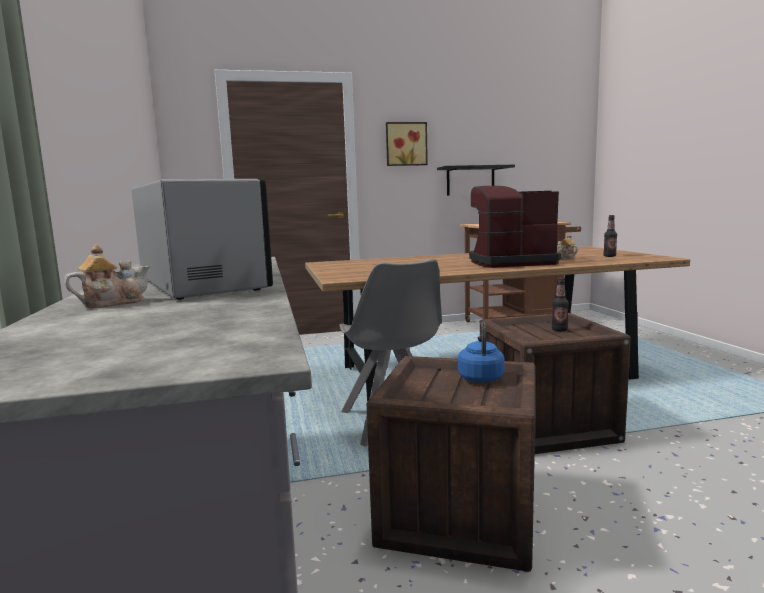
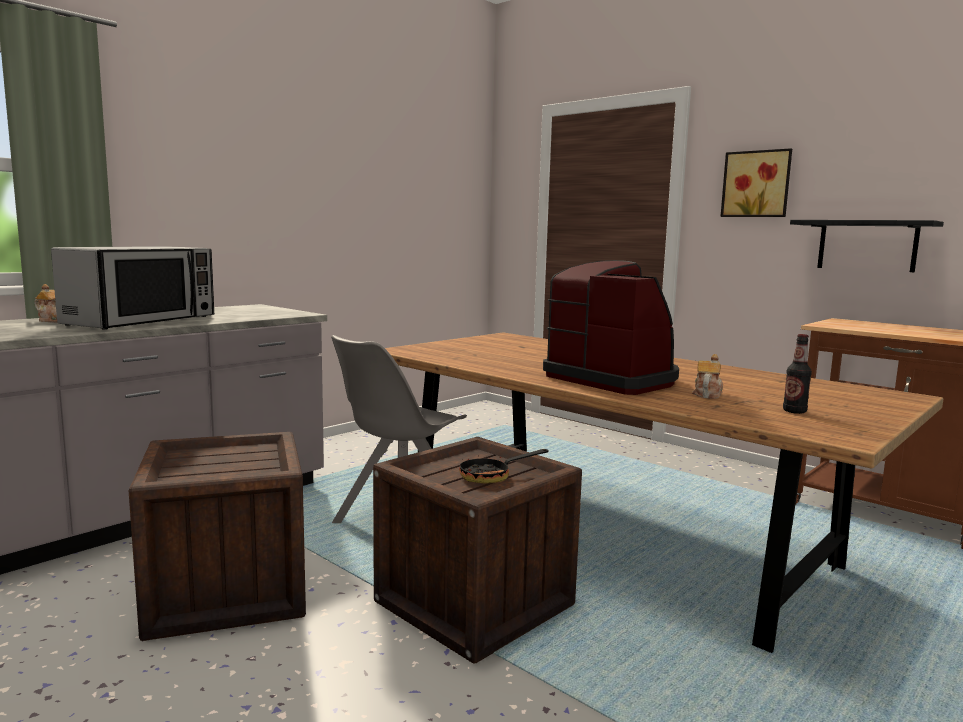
camera: 55 degrees right, 0 degrees up
(481, 377) = (251, 465): blue kettle -> none
(559, 330) = (492, 476): bottle -> frying pan

